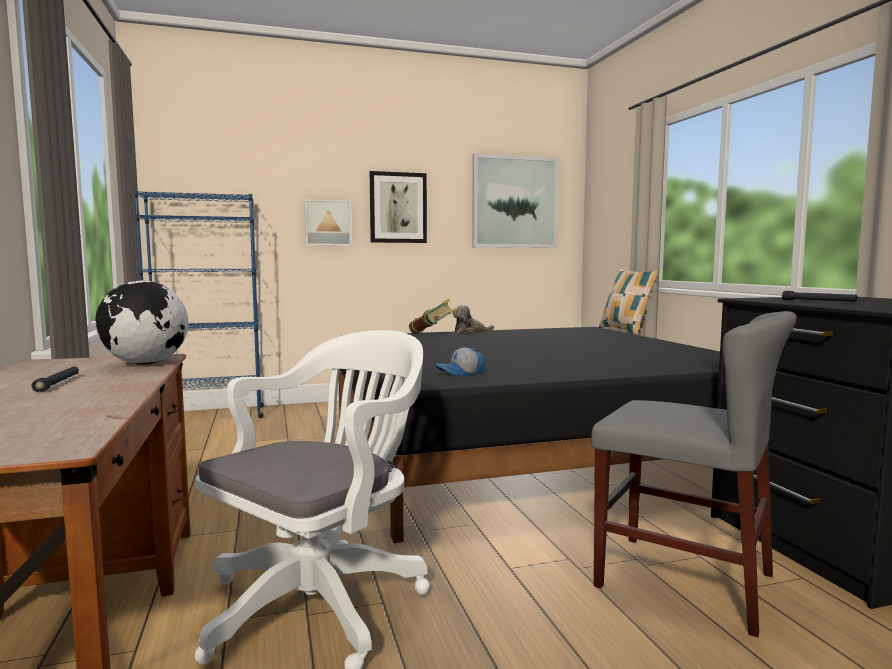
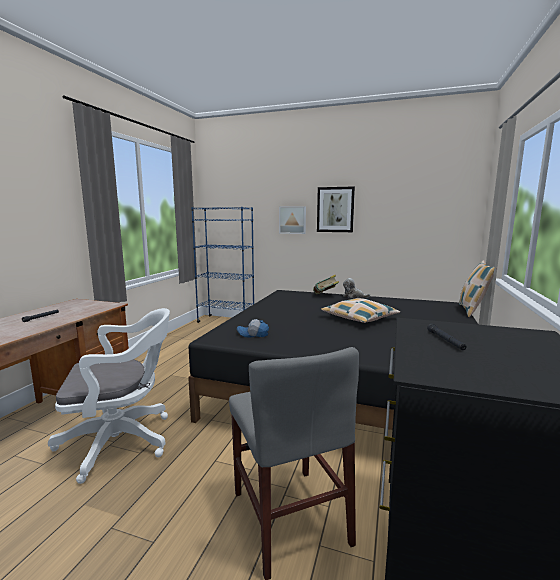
camera: 35 degrees right, 5 degrees up
(145, 364) = (95, 309): globe -> none
(514, 202) = (422, 203): picture -> none
(537, 346) = (359, 318): none -> pillow

